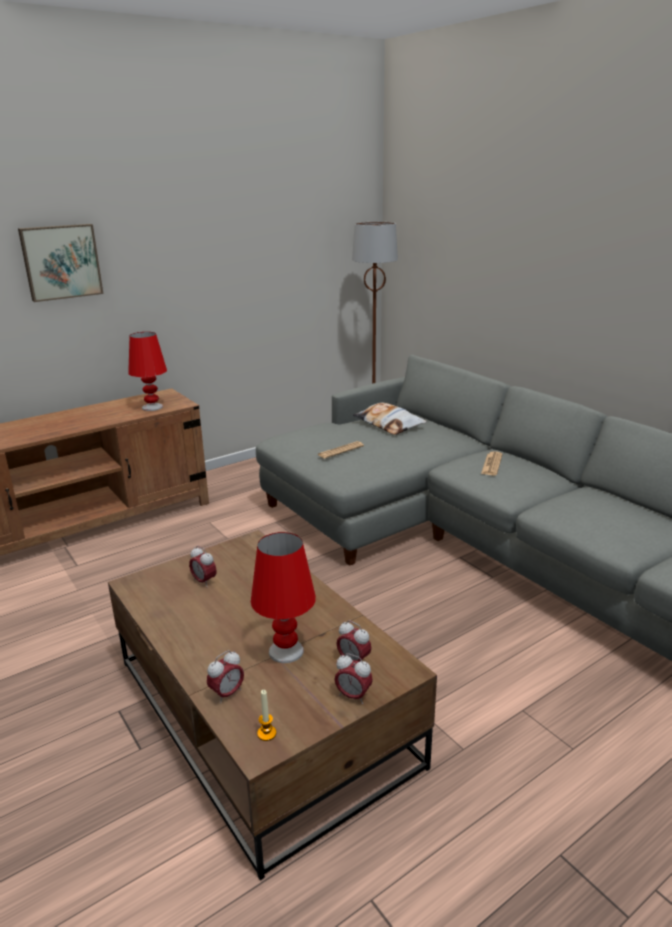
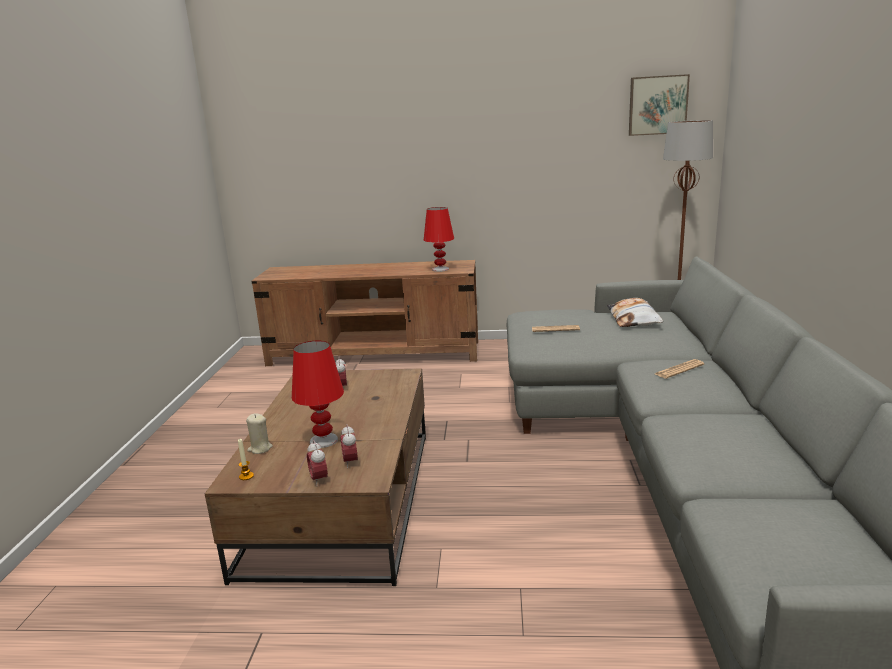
camera: 40 degrees right, 5 degrees down
(61, 262) = (398, 149): picture -> picture (657, 105)
(227, 694) = (260, 448): alarm clock -> beige candle

